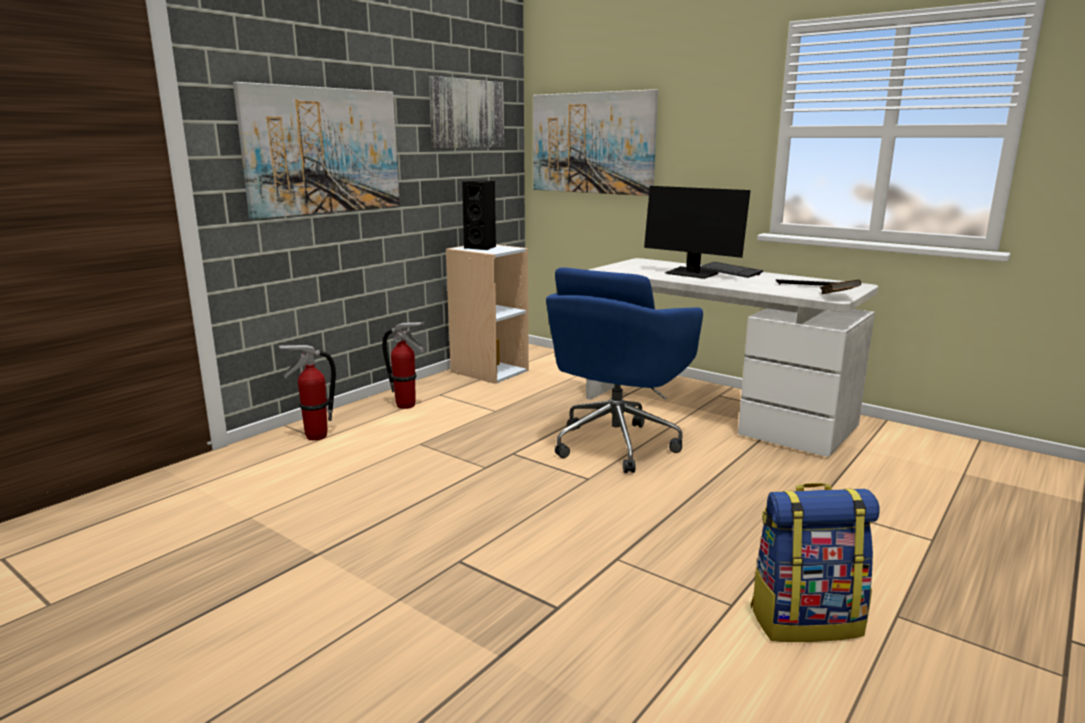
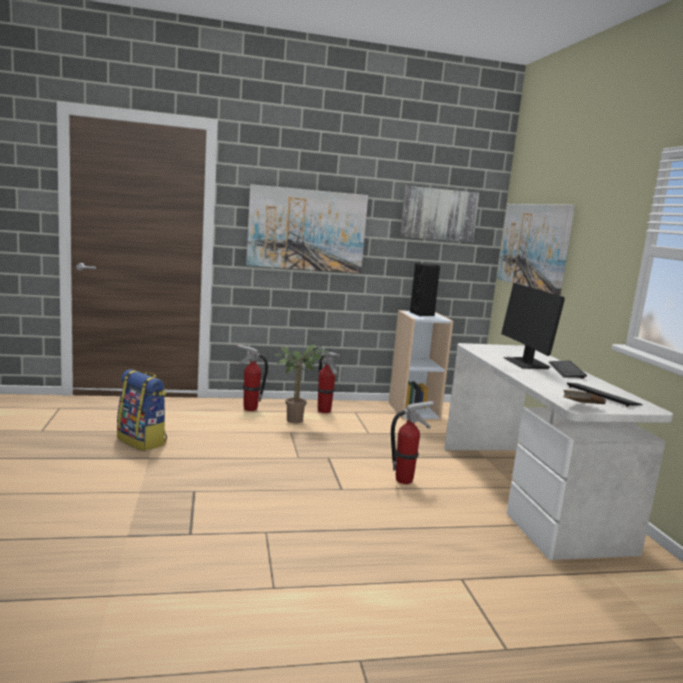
camera: 40 degrees right, 5 degrees down
(397, 427) = (296, 419): none -> potted plant
(618, 443) = (404, 480): blue office chair -> fire extinguisher
(805, 620) = (296, 621): backpack -> backpack (142, 441)

